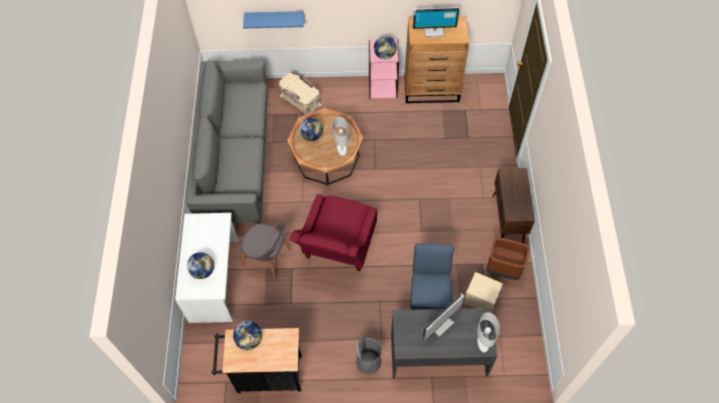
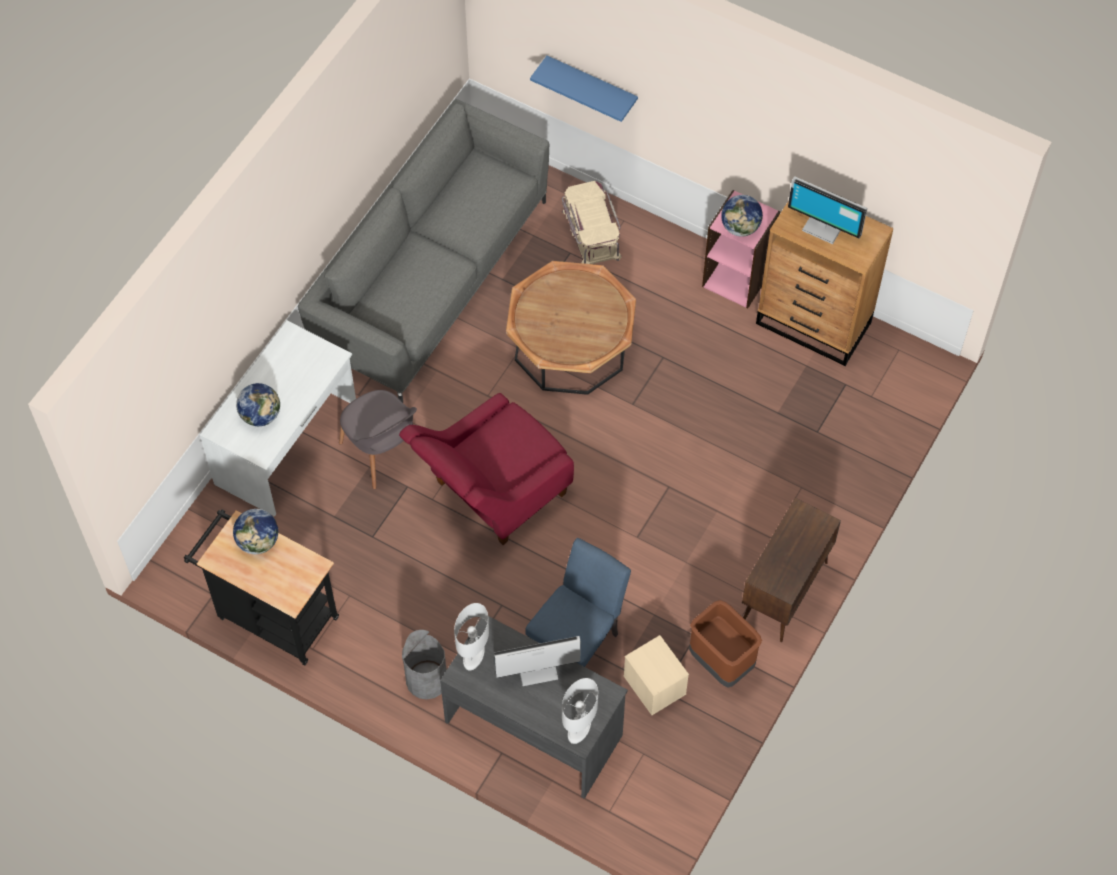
camera: 30 degrees right, 0 degrees up
(312, 135) = (555, 299): globe -> none
(342, 149) = (586, 343): white table lamp -> white table lamp (474, 655)

